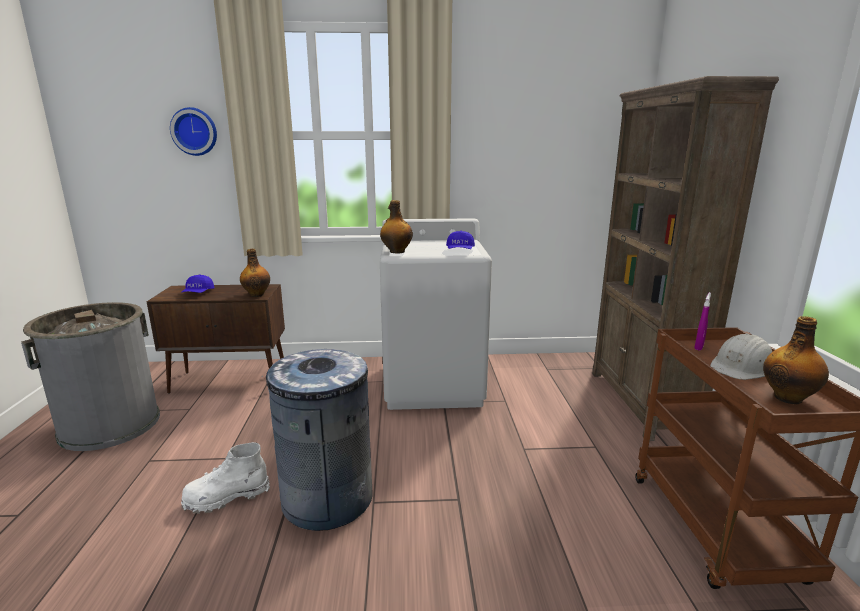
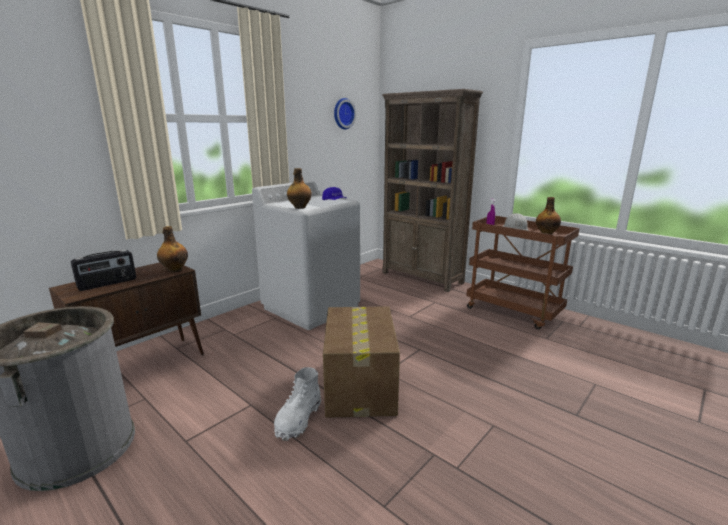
camera: 45 degrees left, 0 degrees up
(195, 131) = (47, 112): wall clock -> wall clock (343, 113)
(198, 293) = (108, 283): blue cap -> radio
(327, 498) = (360, 384): grey trash can -> cardboard box

